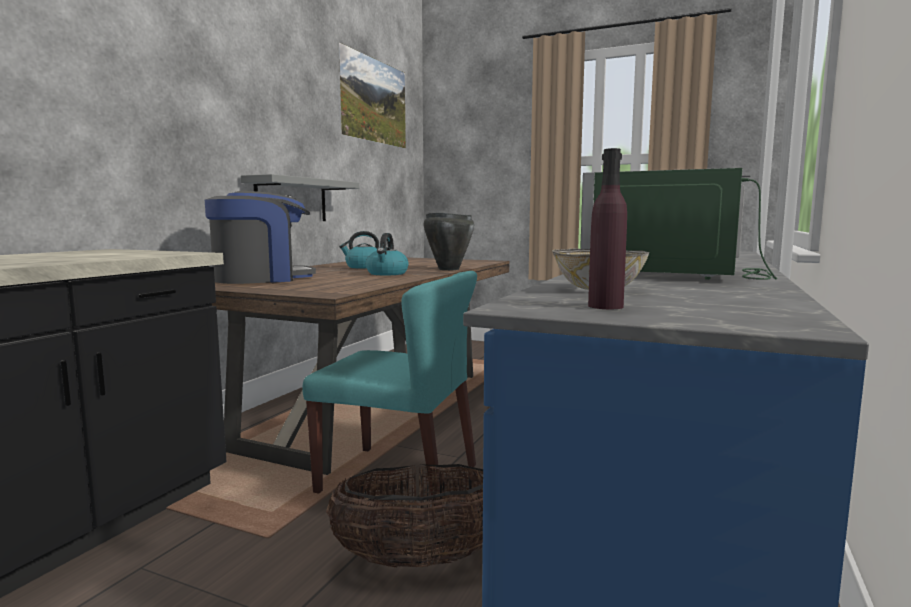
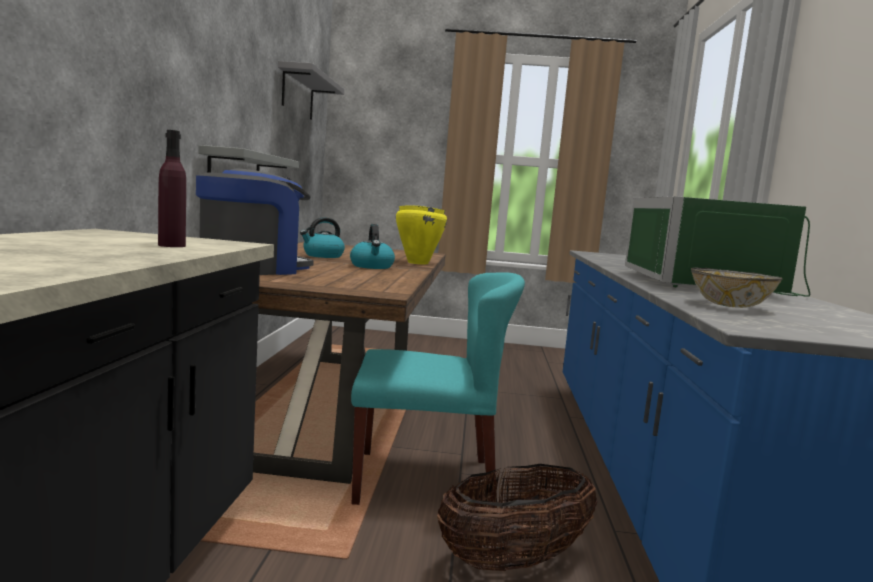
camera: 20 degrees left, 0 degrees up
(376, 121) = (298, 94): picture -> grey shelf
(448, 269) = (417, 263): black cooking pot -> yellow cooking pot
(605, 306) = (801, 327): purple bottle -> purple bottle (171, 245)

